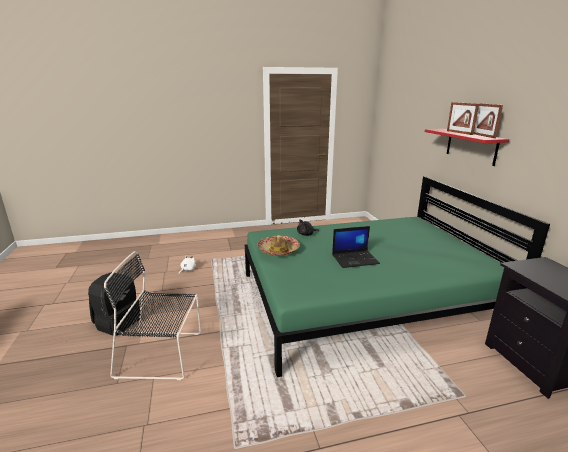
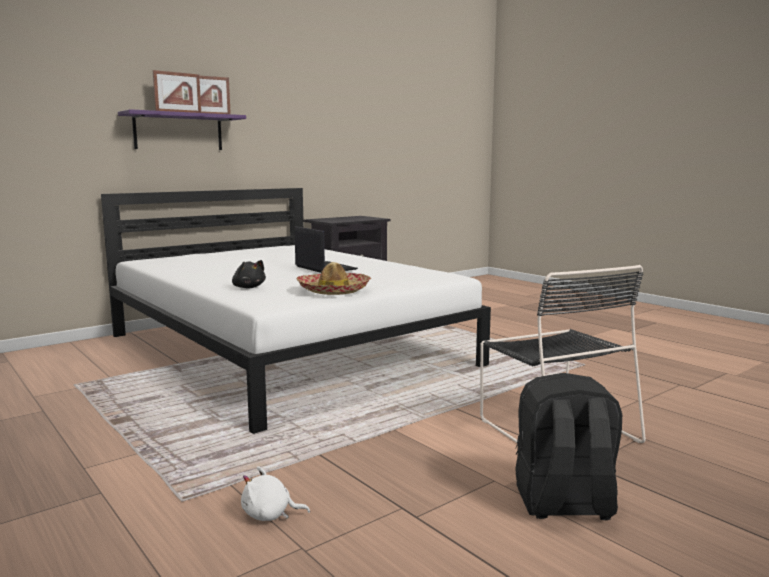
camera: 115 degrees left, 10 degrees down
(364, 300) = (286, 349): green bed -> white bed
(471, 146) = (178, 132): red shelf -> purple shelf

